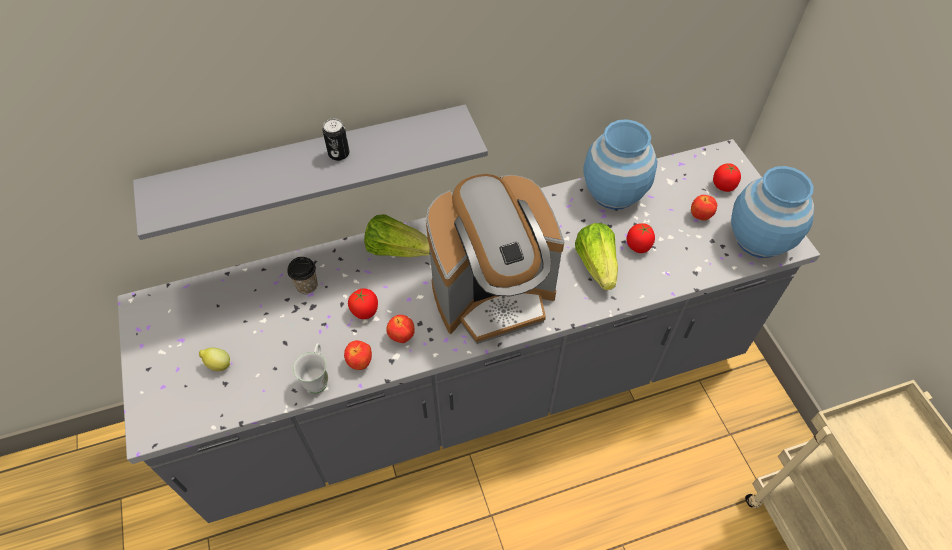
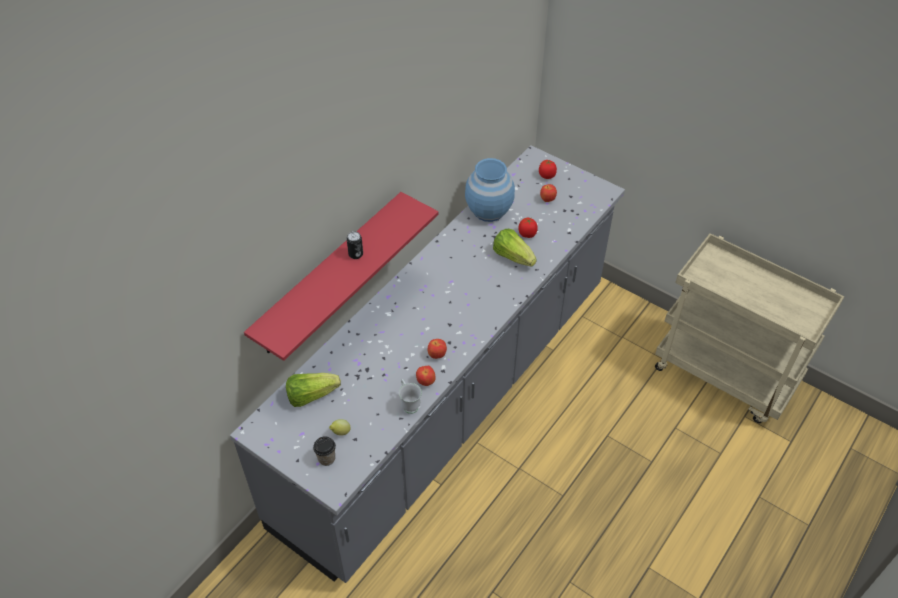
camera: 35 degrees left, 5 degrees down
(307, 286) = (352, 360): cup -> cup (326, 458)
(313, 167) = (329, 275): grey shelf -> red shelf
(365, 311) = (402, 354): tomato -> none
(397, 249) = (388, 310): lettuce -> lettuce (311, 395)
(493, 295) = (469, 304): coffee machine -> none
(759, 239) = (588, 197): blue vase -> none

